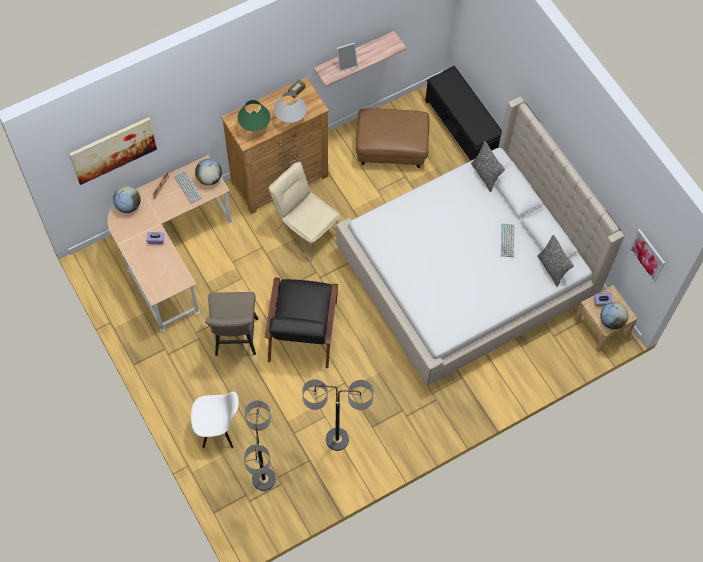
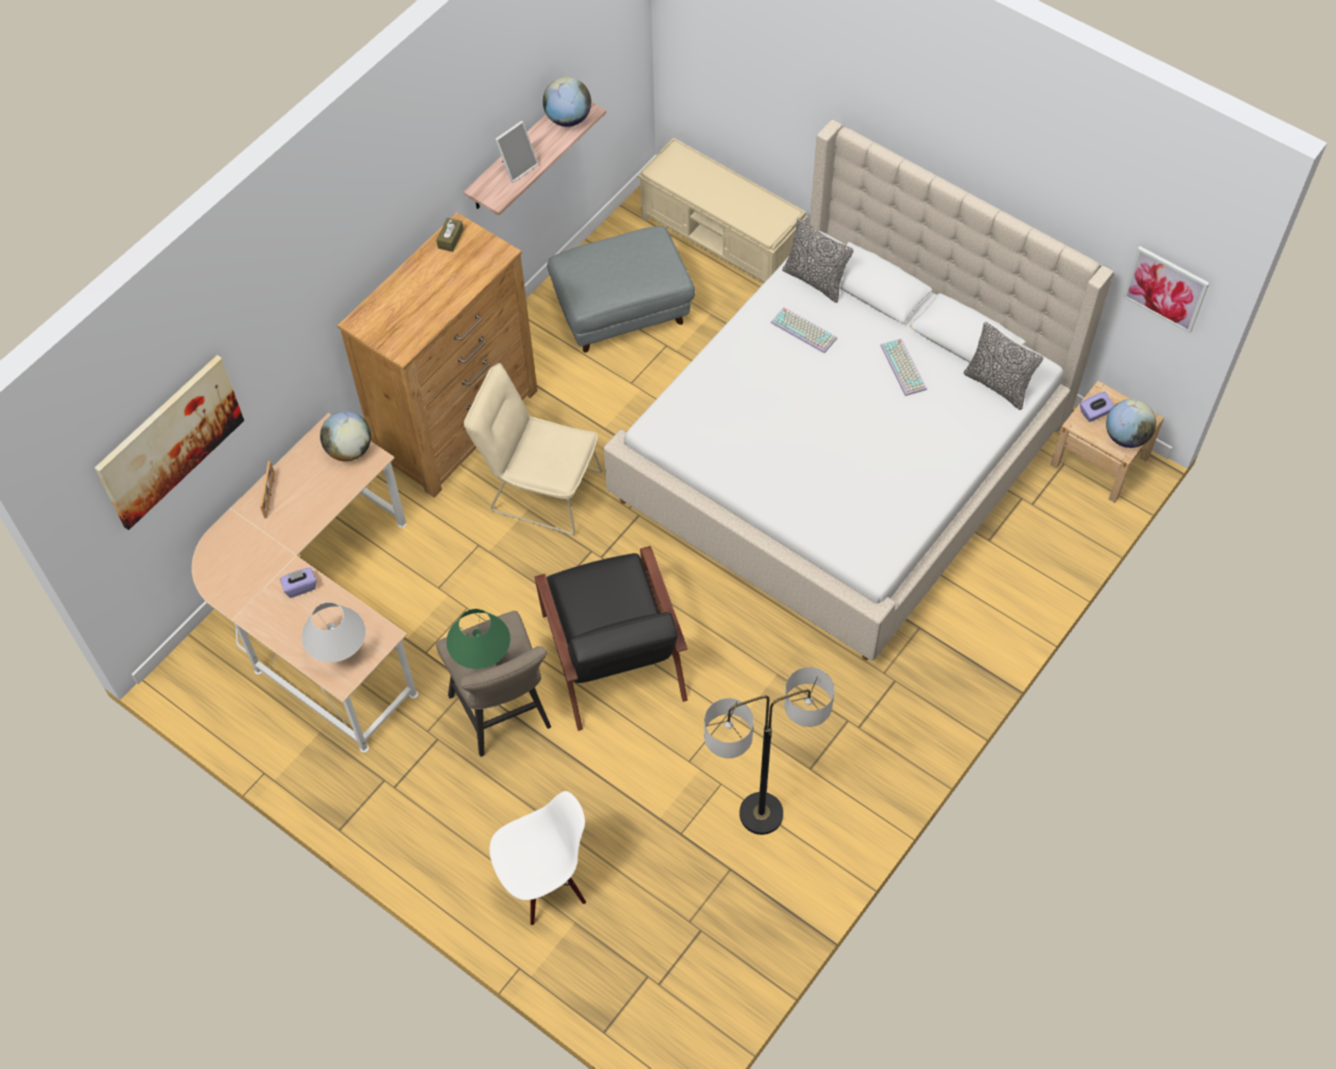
camera: 20 degrees left, 5 degrees down
(128, 206) = (223, 547): globe -> globe (568, 119)
(189, 187) = (319, 477): keyboard -> keyboard (805, 330)
(254, 127) = (405, 321): green table lamp -> green table lamp (481, 656)
(263, 479) = (666, 935): floor lamp -> none
(290, 118) = (462, 286): white table lamp -> white table lamp (339, 650)
(391, 149) = (622, 311): brown ottoman -> grey ottoman
(462, 128) = (722, 239): black bench -> beige bench

